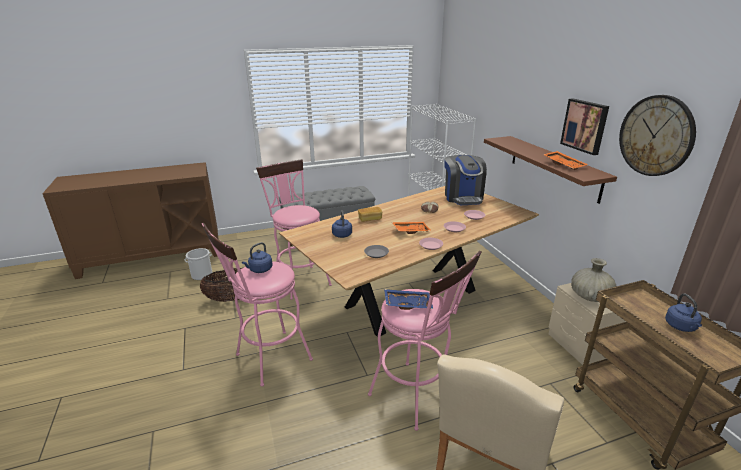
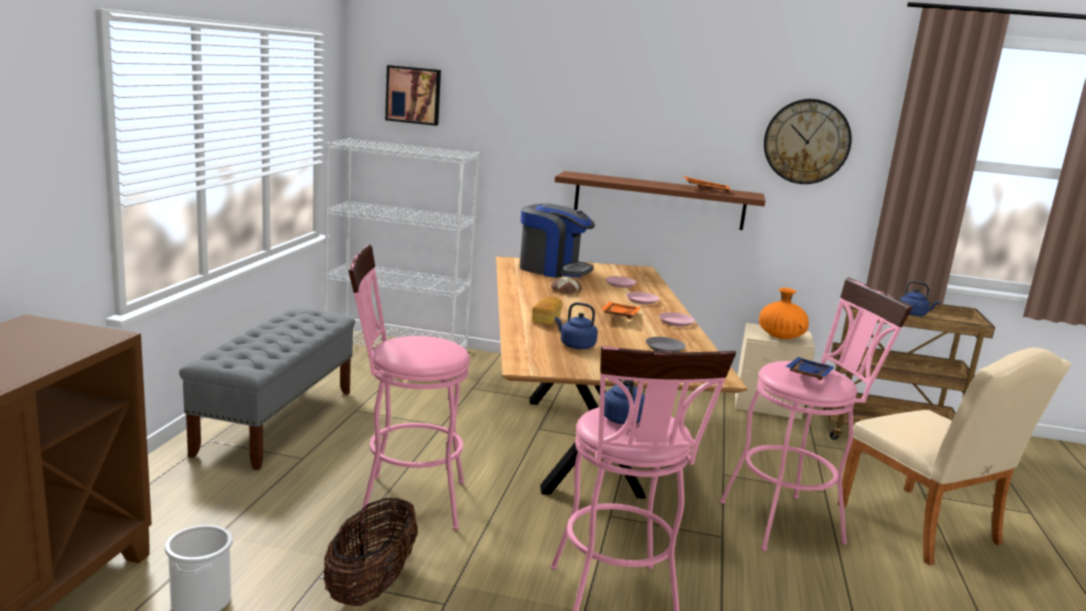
camera: 60 degrees left, 10 degrees down
(585, 126) = (706, 141): picture -> picture (413, 95)
(590, 297) = (780, 337): beige vase -> orange vase

